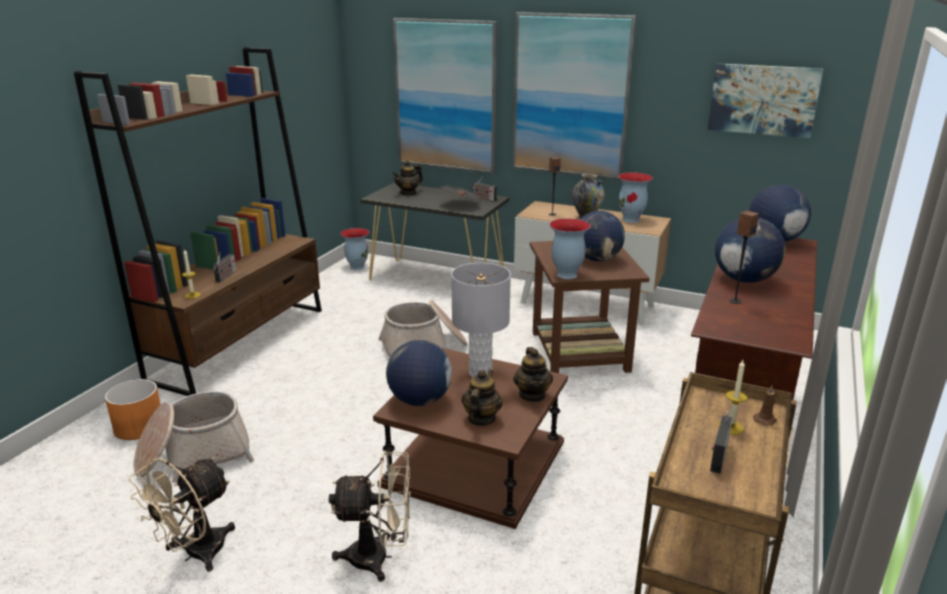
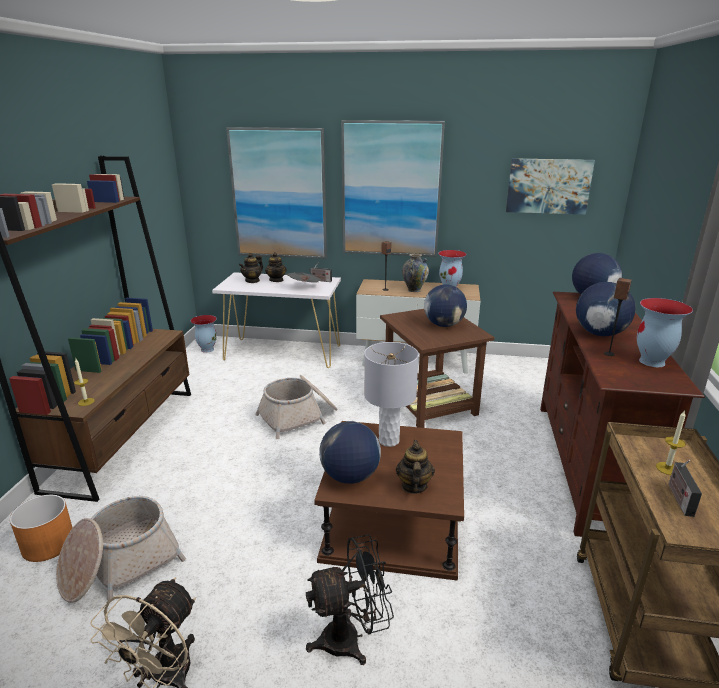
camera: 15 degrees left, 0 degrees up
(225, 277) = (112, 378): radio -> none
(379, 557) = (351, 638): beige fan -> black fan
(437, 279) = (283, 353): black console table -> white console table
(532, 395) = (444, 455): teapot -> teapot (276, 280)
(567, 275) = (429, 342): vase -> vase (652, 362)
(765, 419) = (686, 456): brown candle -> none

